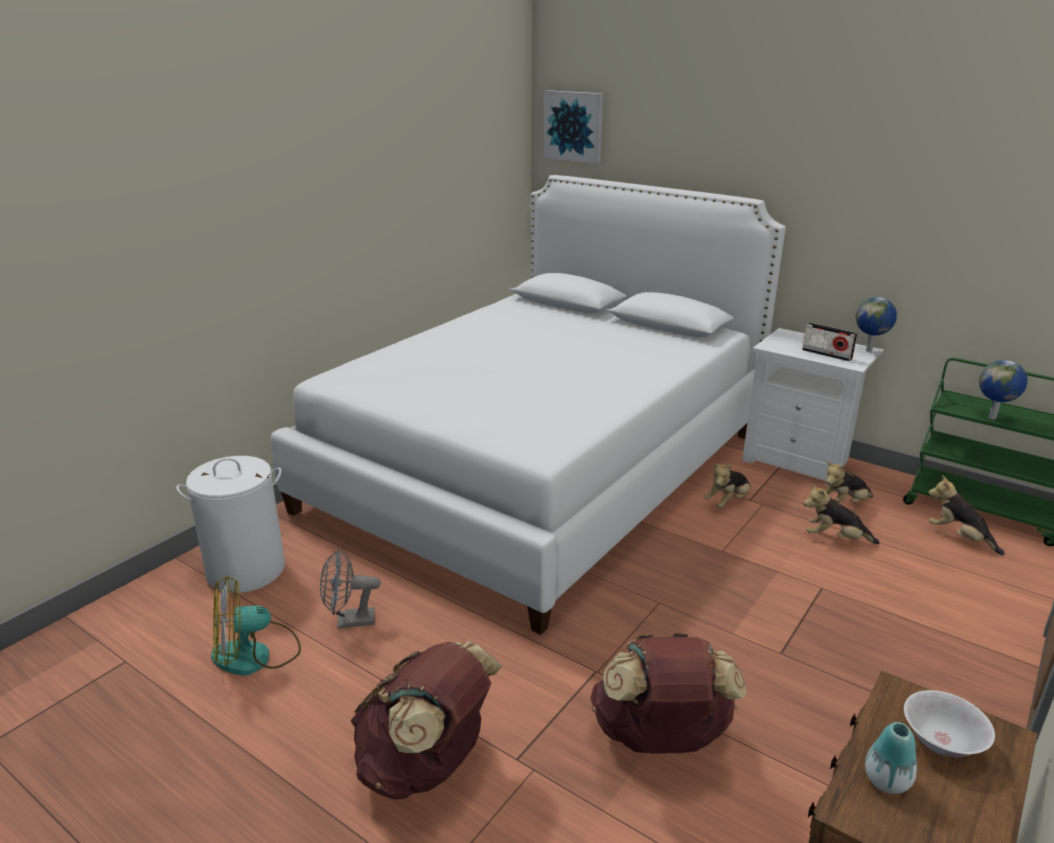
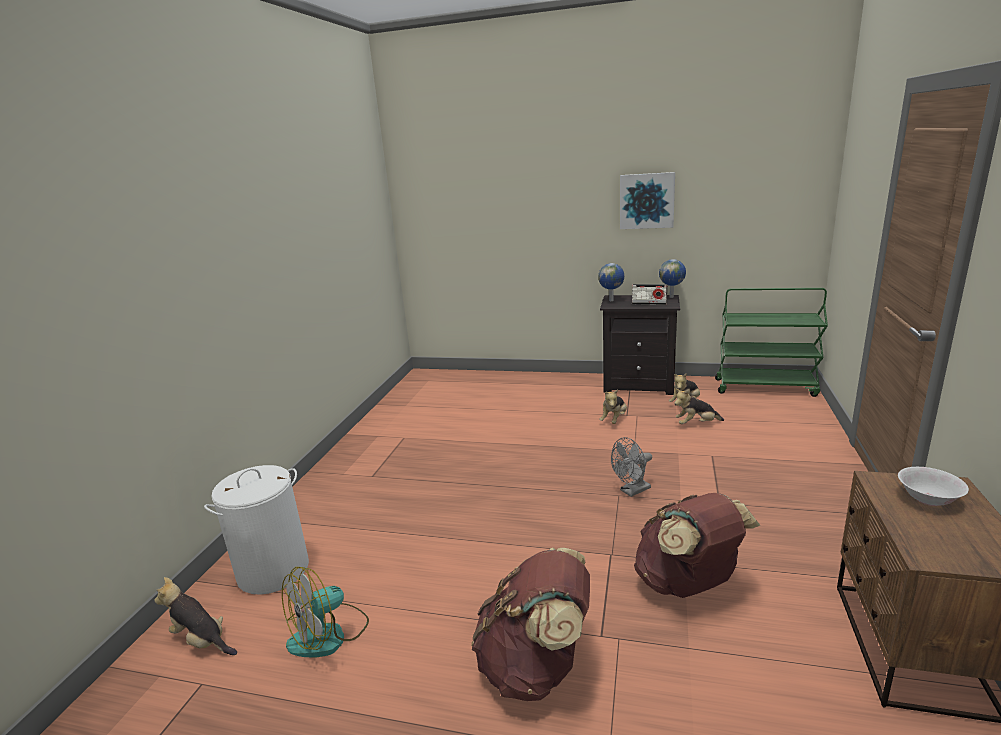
camera: 20 degrees left, 5 degrees down
(349, 621) = (395, 581): grey fan -> grey fan (632, 491)
(540, 470) = (469, 432): white bed -> none
(574, 126) = (424, 176): picture -> picture (646, 201)
(799, 461) = (639, 384): white nightstand -> black nightstand
(886, 781) = (924, 532): vase -> none
(959, 537) = (764, 404): plush toy -> plush toy (202, 641)
(993, 418) = (764, 322): globe -> globe (611, 300)

